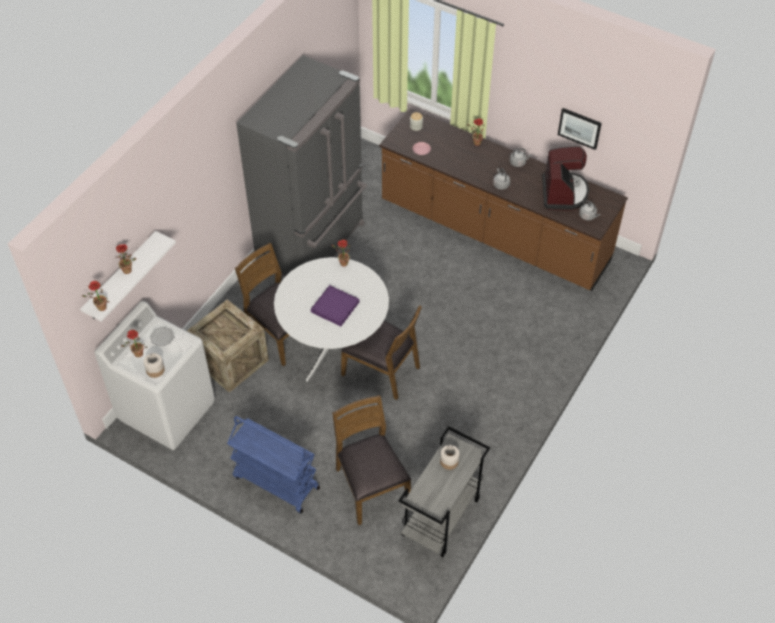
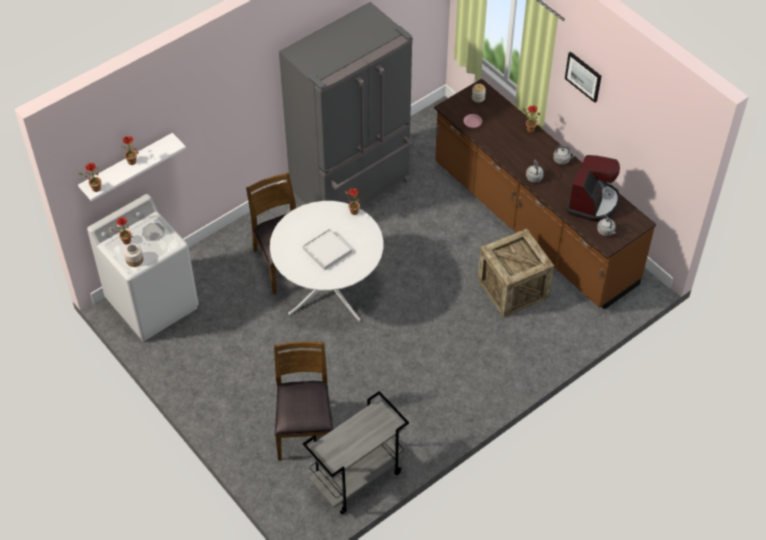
camera: 20 degrees right, 0 degrees up
(231, 361) = (228, 275): crate -> crate (513, 288)
(275, 482) = (220, 398): blue cart -> none
(335, 307) = (327, 250): purple tray -> white tray
(382, 370) = (363, 325): brown chair -> none
(449, 461) = (367, 423): jar -> none
(579, 128) = (625, 141): picture -> picture (583, 76)

